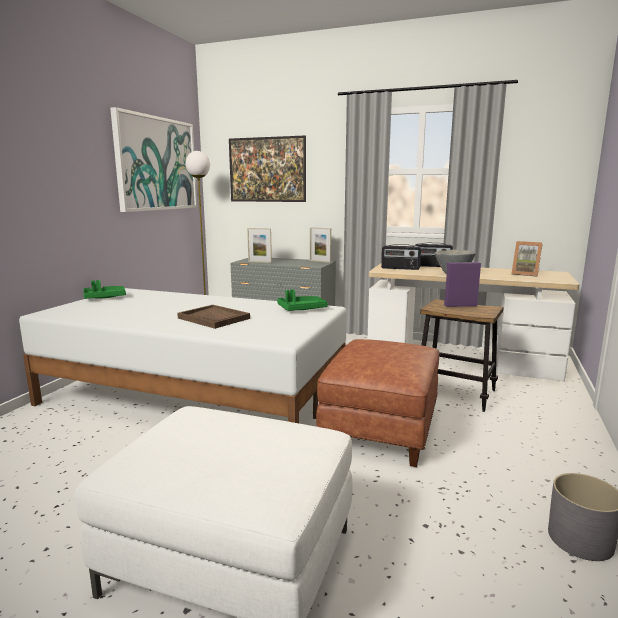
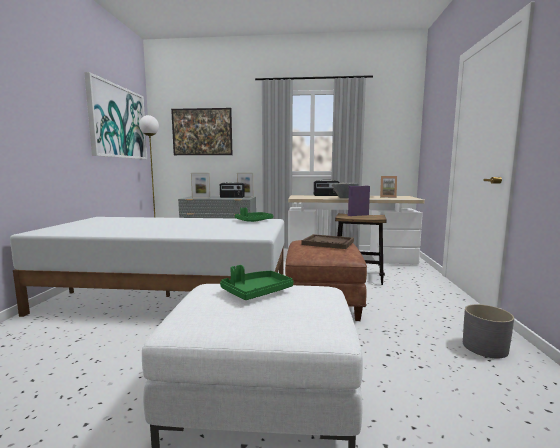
camera: 15 degrees left, 5 degrees down
(104, 297) = (84, 222): green tray -> green tray (256, 292)
(214, 318) = (191, 228): brown tray -> brown tray (328, 243)
(400, 268) = (307, 197): radio -> radio (232, 197)

